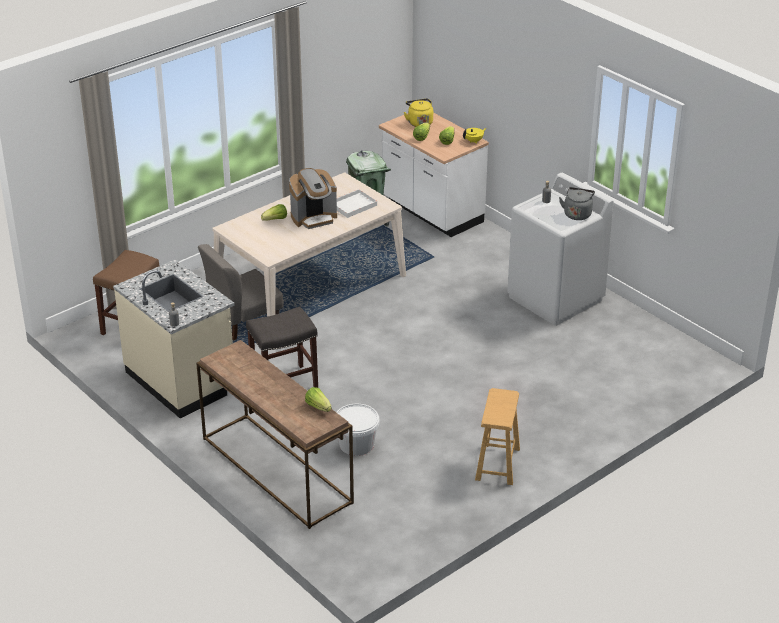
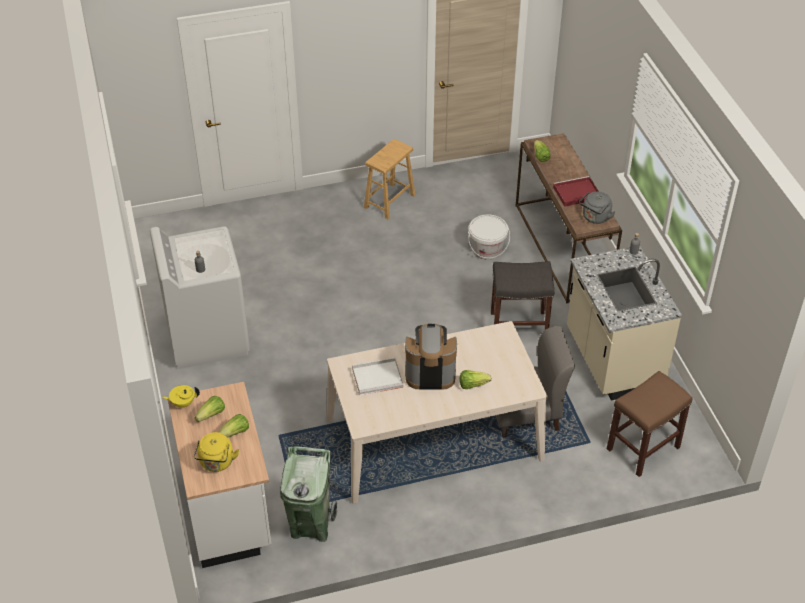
camera: 155 degrees left, 10 degrees up
(259, 377) = (575, 193): none -> red tray
(577, 214) = (188, 243): grey kettle -> grey kettle (595, 218)

